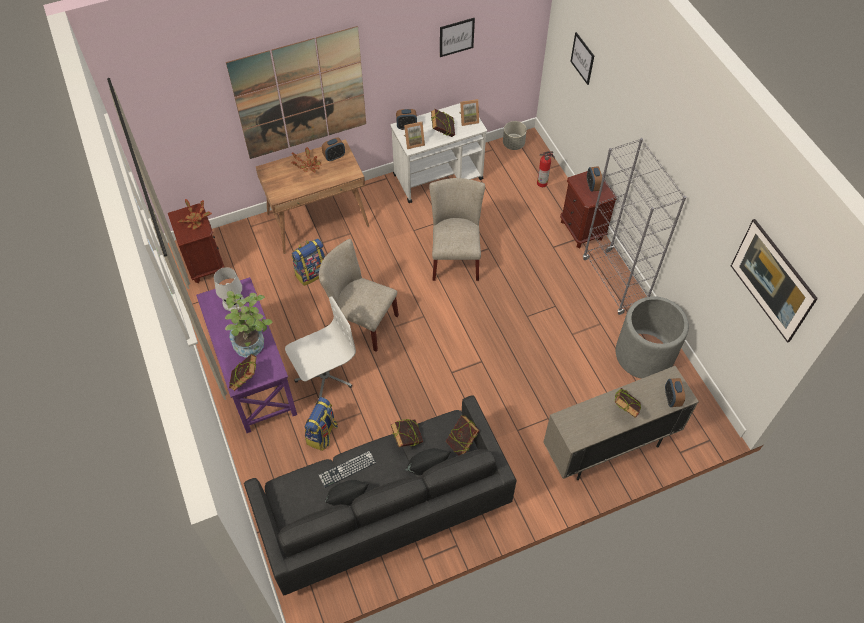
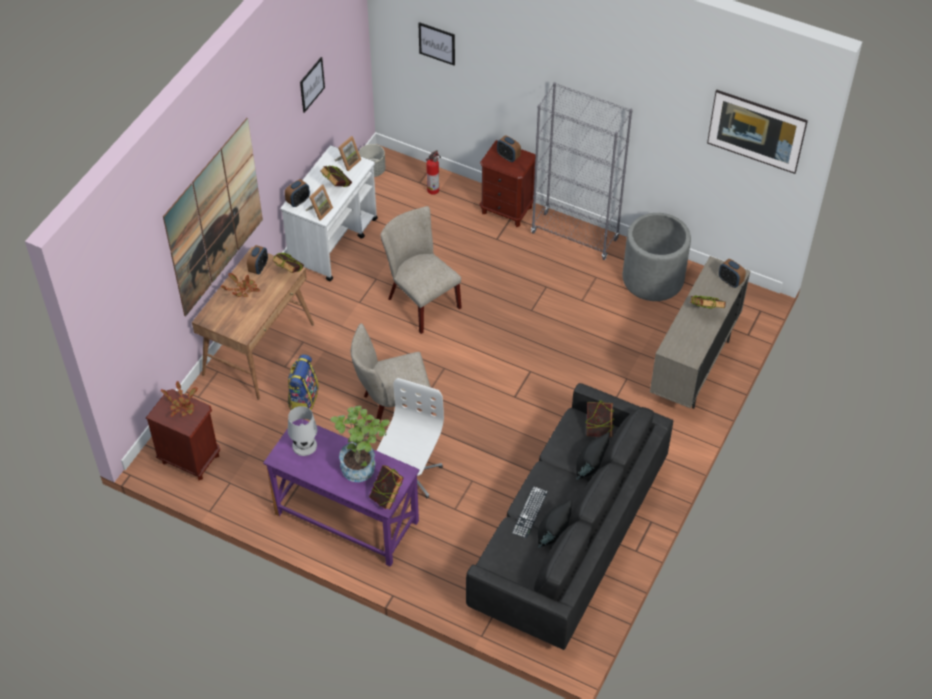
camera: 40 degrees left, 5 degrees down
(322, 434) = (457, 520): backpack -> none
(407, 440) = (554, 457): book -> book (289, 273)

